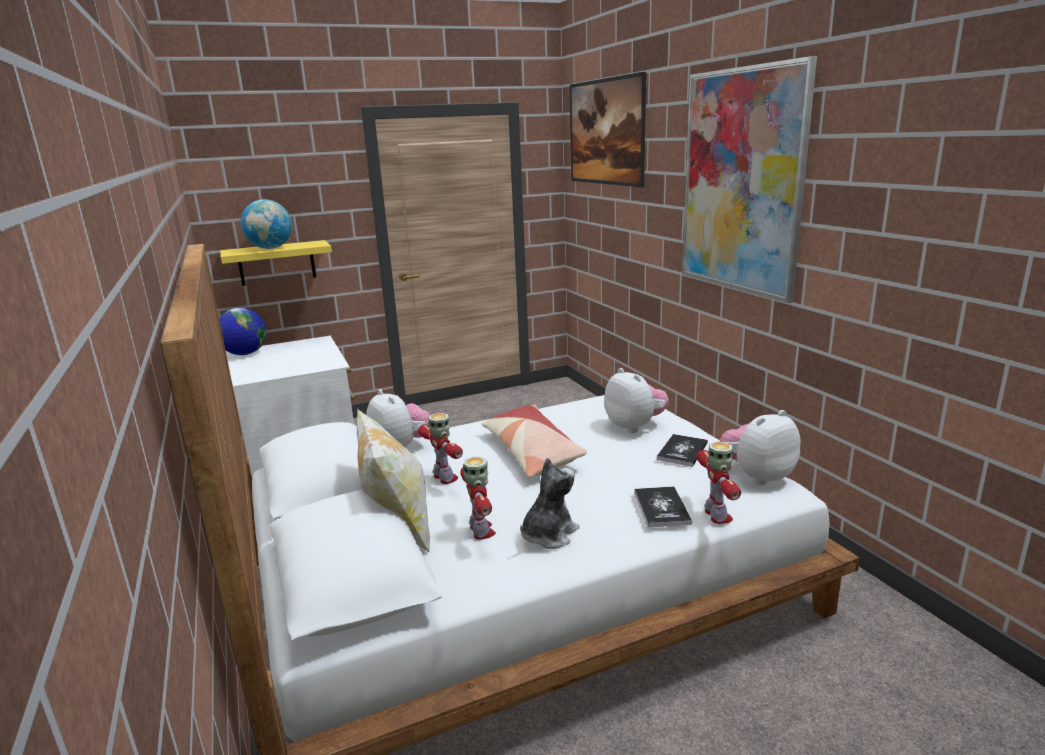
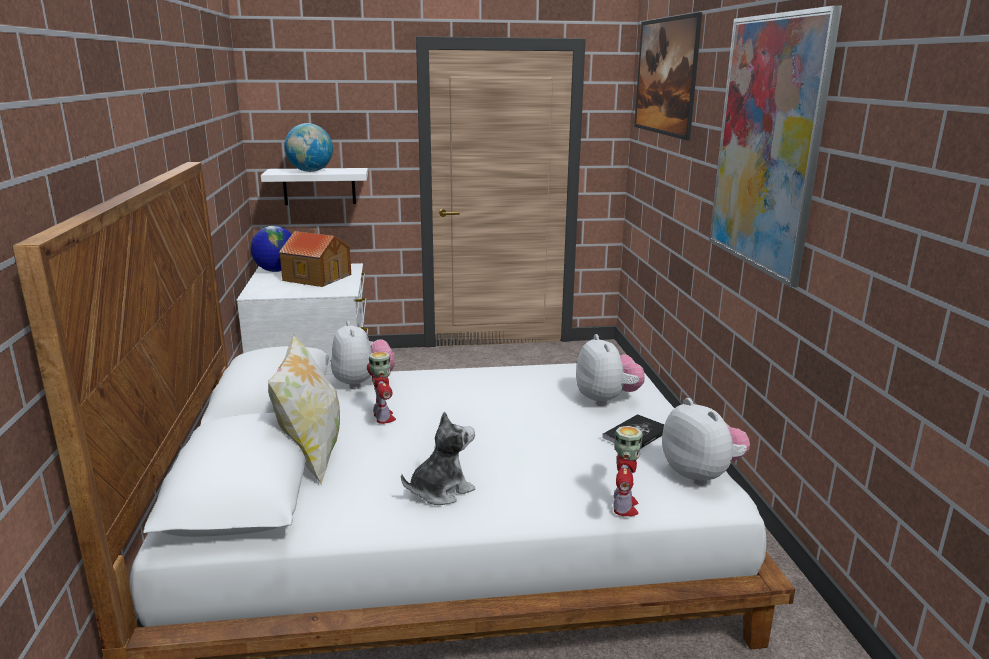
camera: 15 degrees right, 0 degrees up
(277, 263) = (319, 186): yellow shelf -> white shelf
(293, 354) = (317, 277): none -> toy house
(481, 531) = (381, 474): toy robot -> none
(532, 452) = (482, 407): pillow -> none
(661, 508) = (569, 487): book -> none
(757, 476) = (701, 475): plush toy -> plush toy turned 75 degrees clockwise

